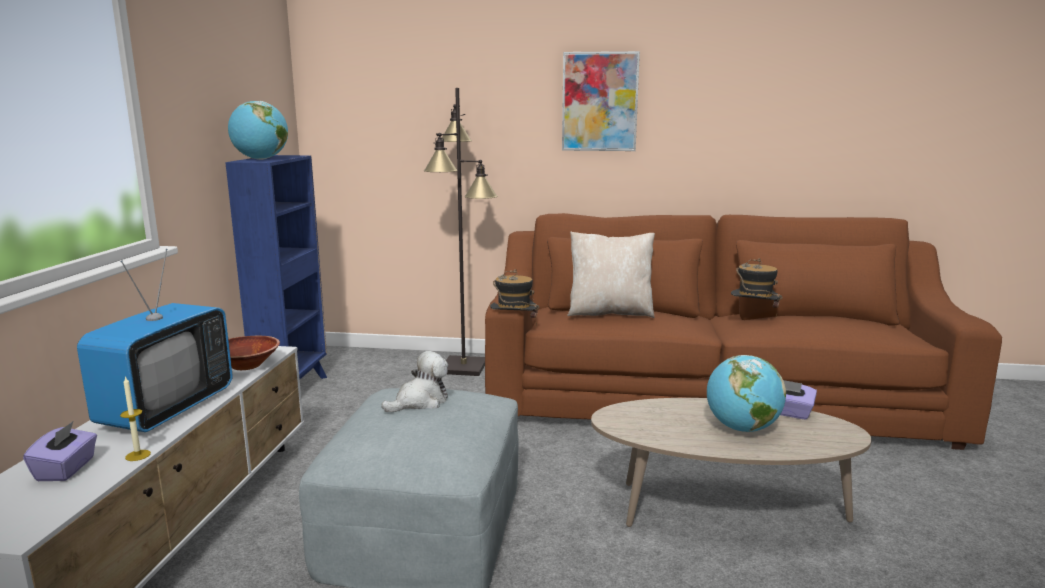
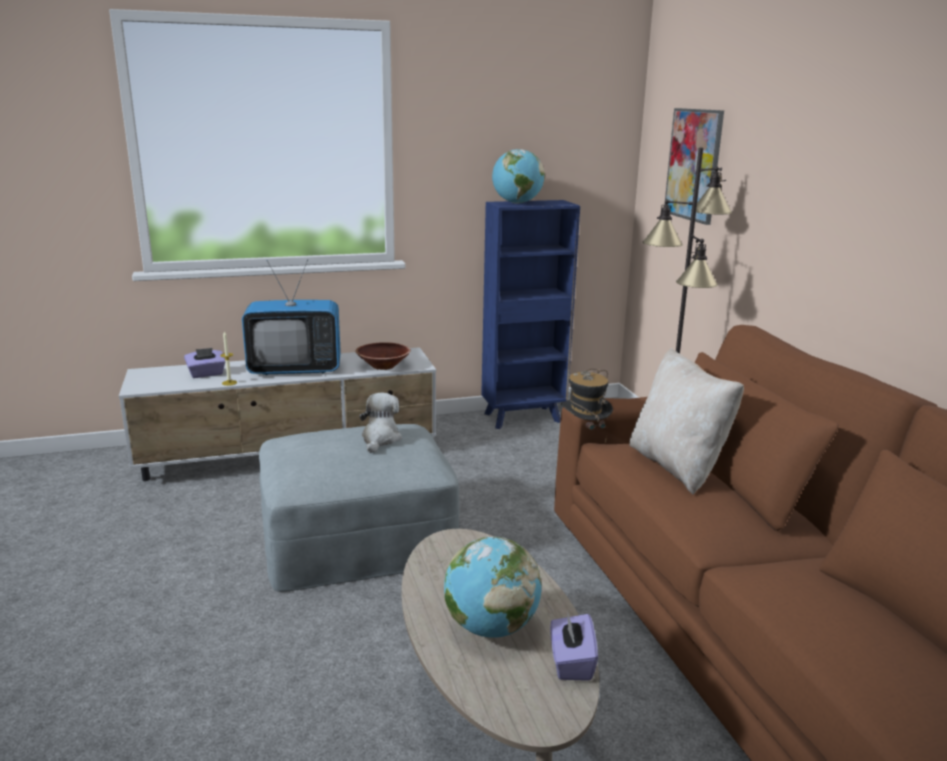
camera: 65 degrees right, 5 degrees up
(420, 402) = (380, 439): plush toy -> plush toy turned 105 degrees counterclockwise
(600, 102) = (872, 183): picture -> picture (693, 165)
(753, 317) = (808, 568): hat -> none

